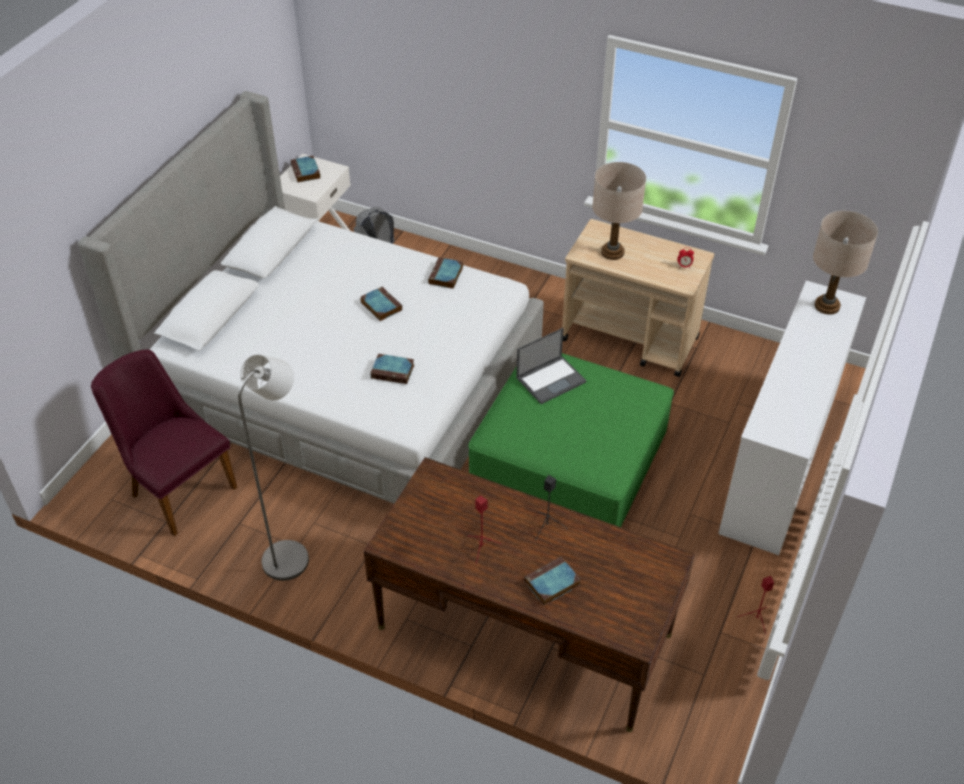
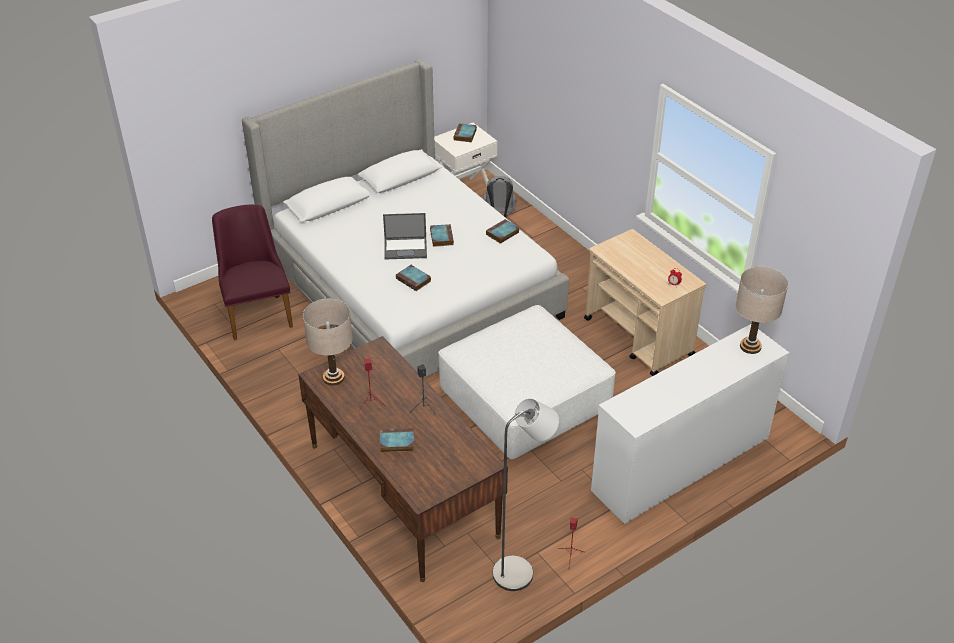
camera: 30 degrees right, 5 degrees down
(291, 554) = (294, 380): grey floor lamp -> grey floor lamp (520, 571)
(551, 379) = (528, 330): laptop -> laptop (406, 248)
(569, 458) = (525, 397): green ottoman -> white ottoman
(612, 252) = (627, 256): beige table lamp -> beige table lamp (333, 378)

